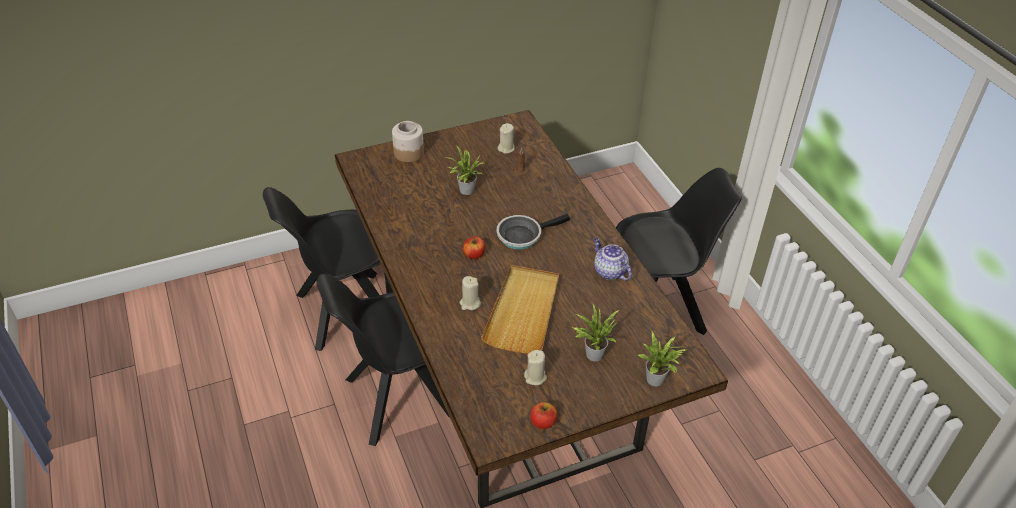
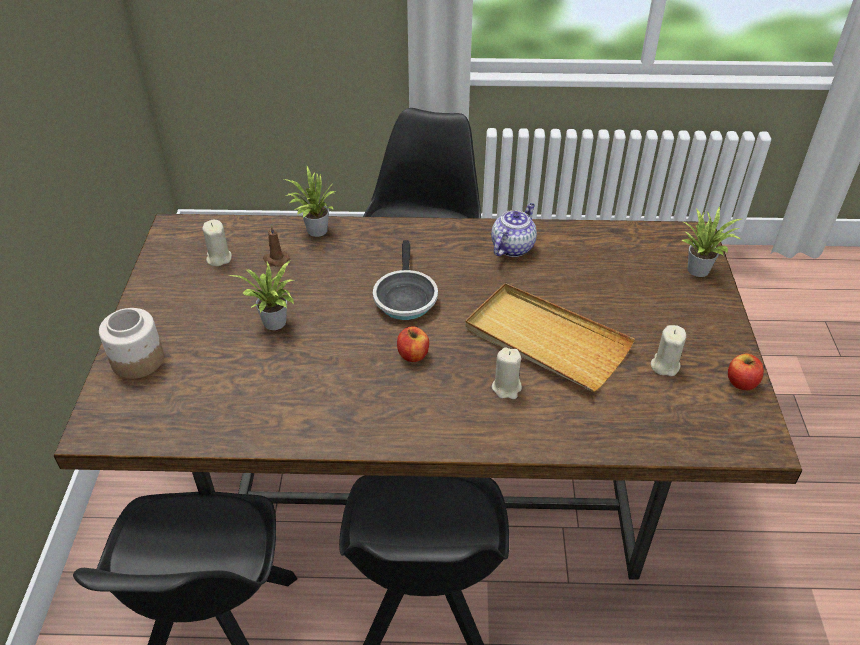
camera: 65 degrees left, 0 degrees up
(592, 353) = (641, 304): potted plant -> potted plant (314, 231)
(609, 271) = (512, 247): teapot -> teapot turned 135 degrees clockwise

